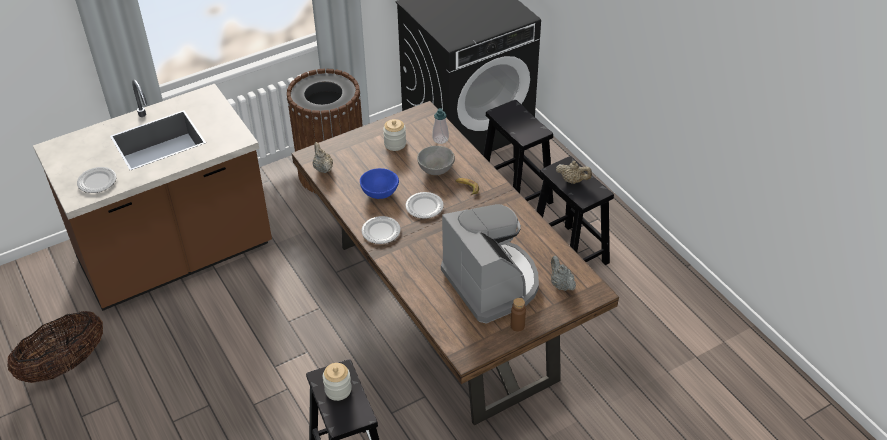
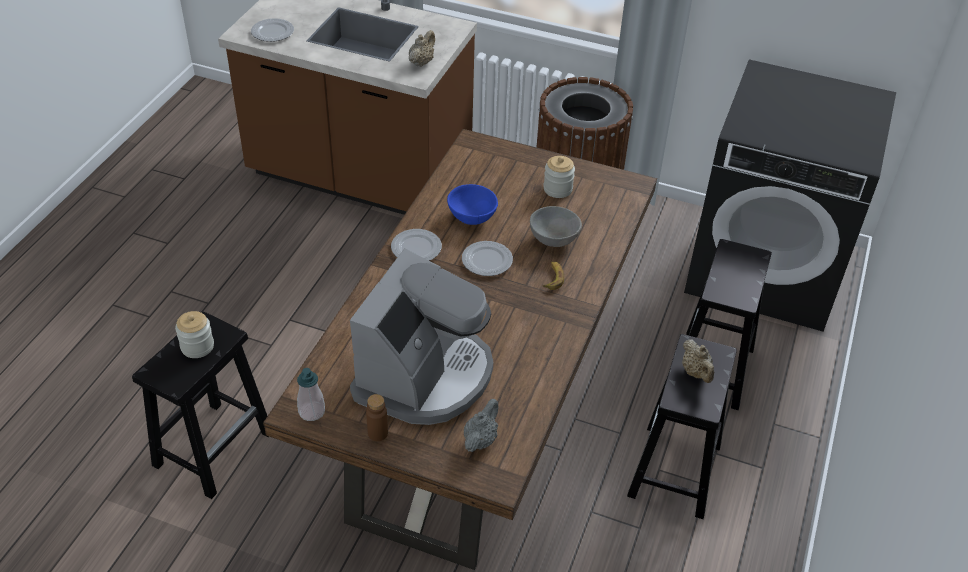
camera: 50 degrees right, 0 degrees up
(65, 365) = (179, 189): basket -> none
(323, 168) = (464, 160): beige teapot -> beige teapot (421, 62)
(440, 139) = (605, 217): soap dispenser -> soap dispenser (311, 411)

